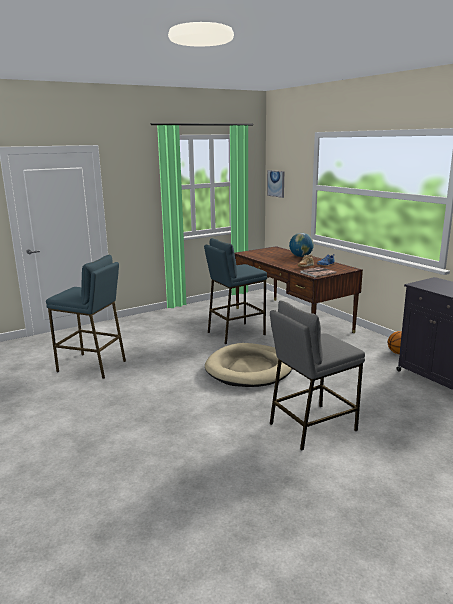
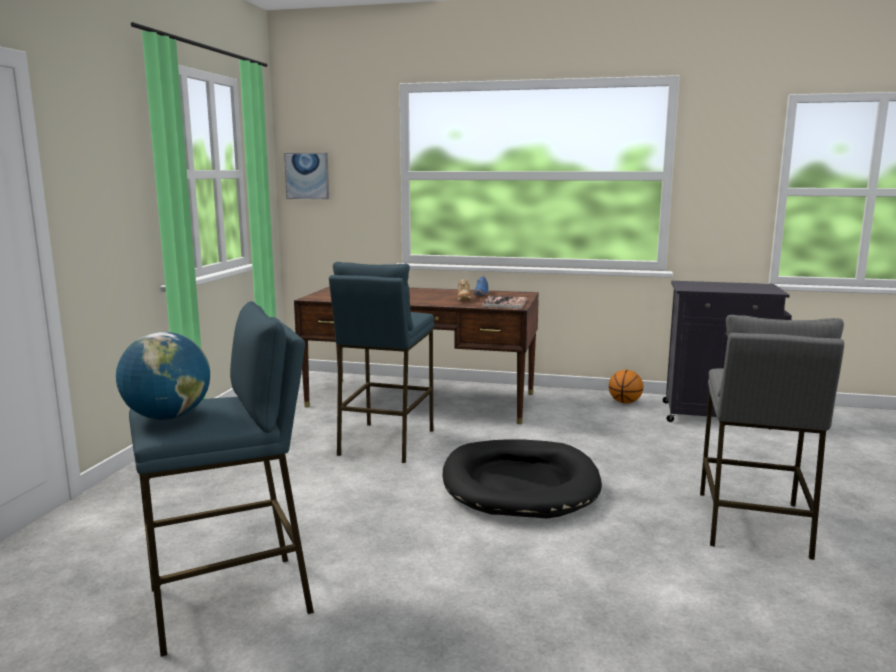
camera: 45 degrees left, 5 degrees down
(250, 369) = (519, 484): beige dog bed -> black dog bed
(301, 256) = (415, 290): globe -> globe (168, 417)

